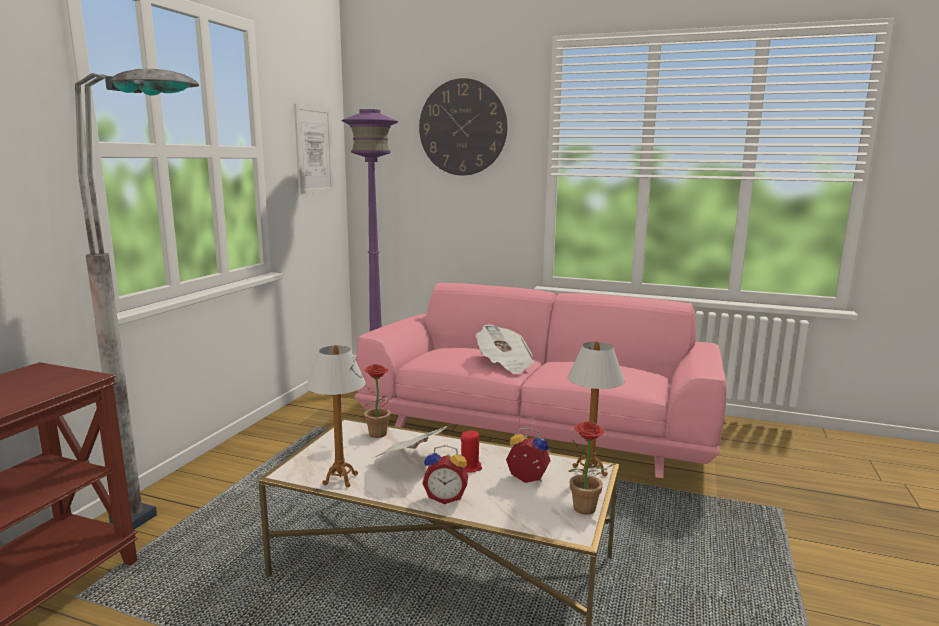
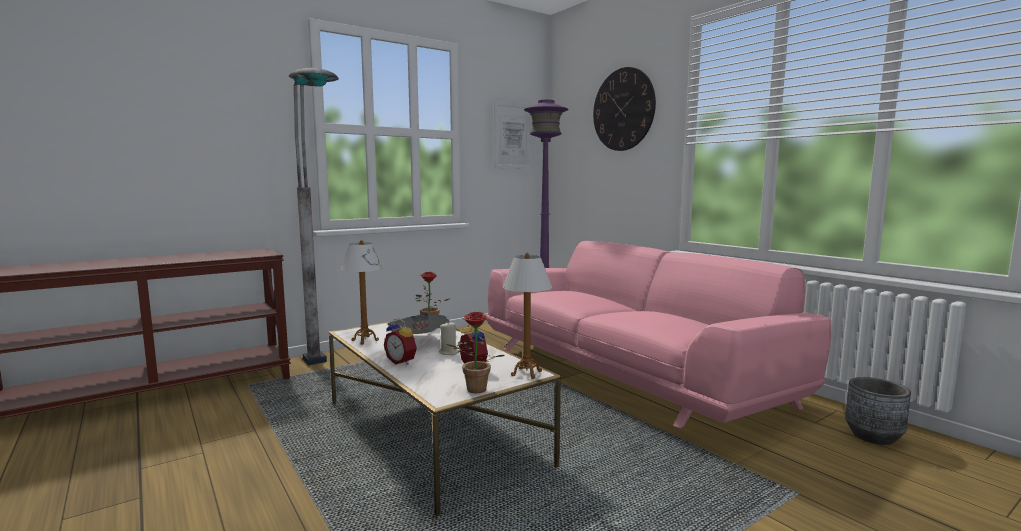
camera: 35 degrees right, 5 degrees down
(470, 467) = (449, 352): red candle -> beige candle
(505, 364) = (586, 304): newspaper -> none
(759, 439) = (873, 436): none -> grey planter

